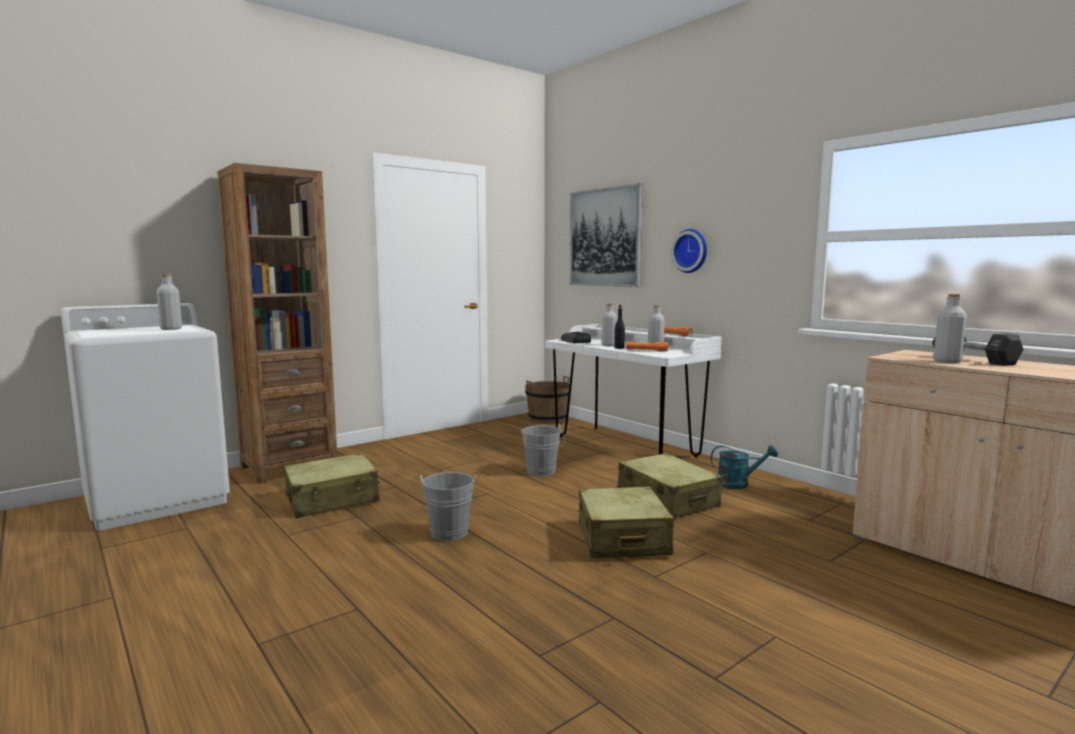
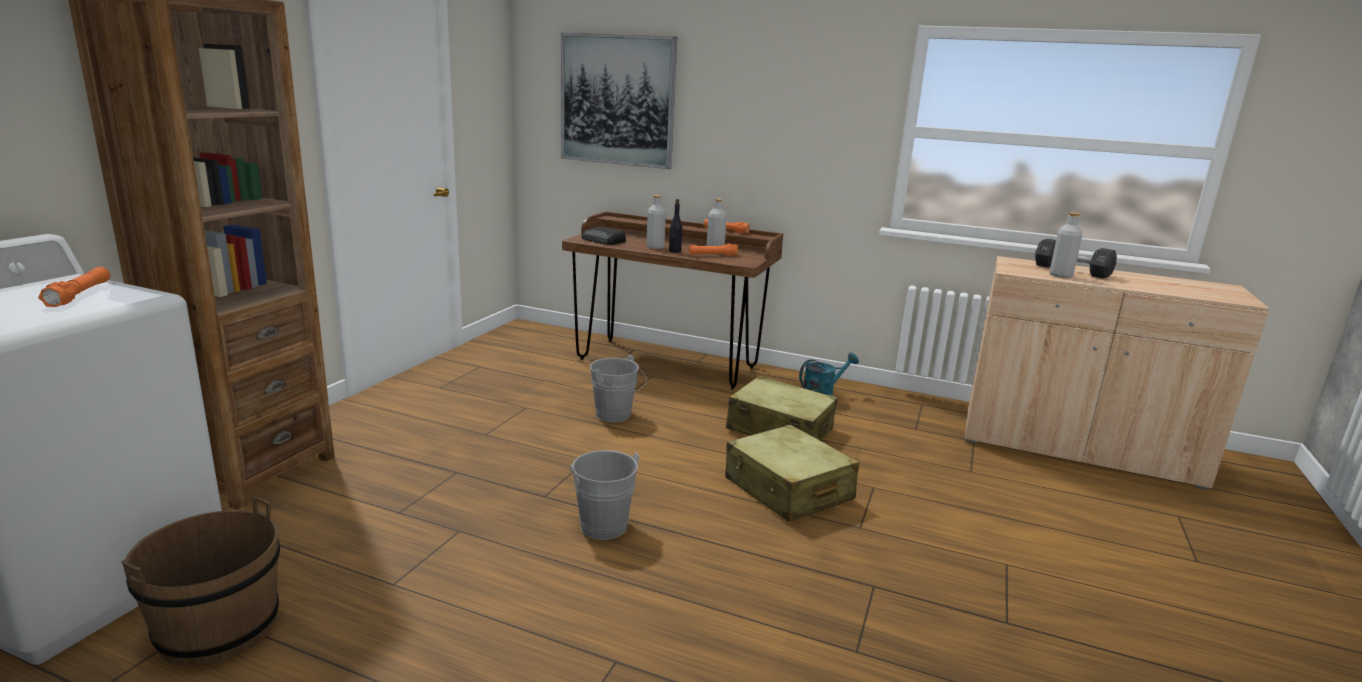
camera: 30 degrees left, 10 degrees up
(171, 329) = (80, 295): grey bottle -> orange flashlight
(332, 499) = (391, 511): beige suitcase -> none
(547, 419) = (538, 333): brown bucket -> brown bucket (218, 628)
(625, 446) = (667, 363): white desk -> brown desk
(691, 251) = (745, 130): wall clock -> none

